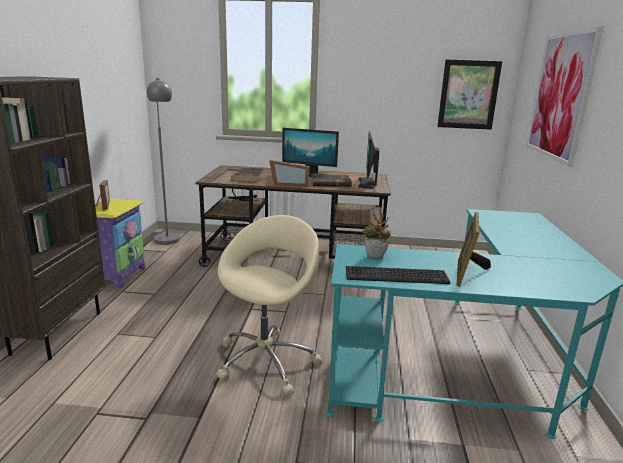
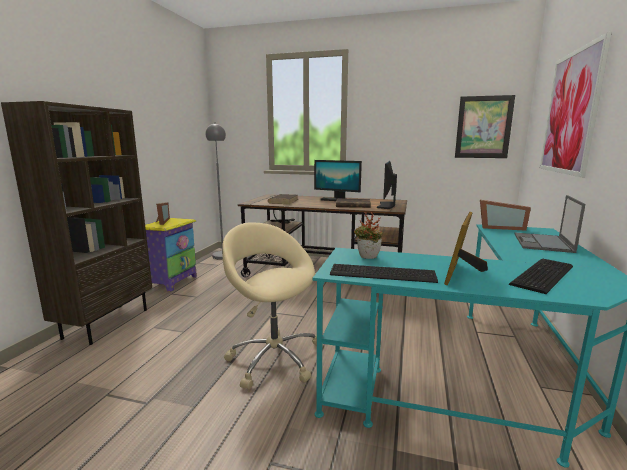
camera: 10 degrees right, 5 degrees down
(267, 360) = (274, 358): beige office chair -> beige office chair turned 105 degrees counterclockwise
(289, 184) = (316, 206): picture frame -> picture frame (500, 227)
(533, 232) = (543, 243): none -> laptop
(536, 271) = (540, 275): none -> keyboard

